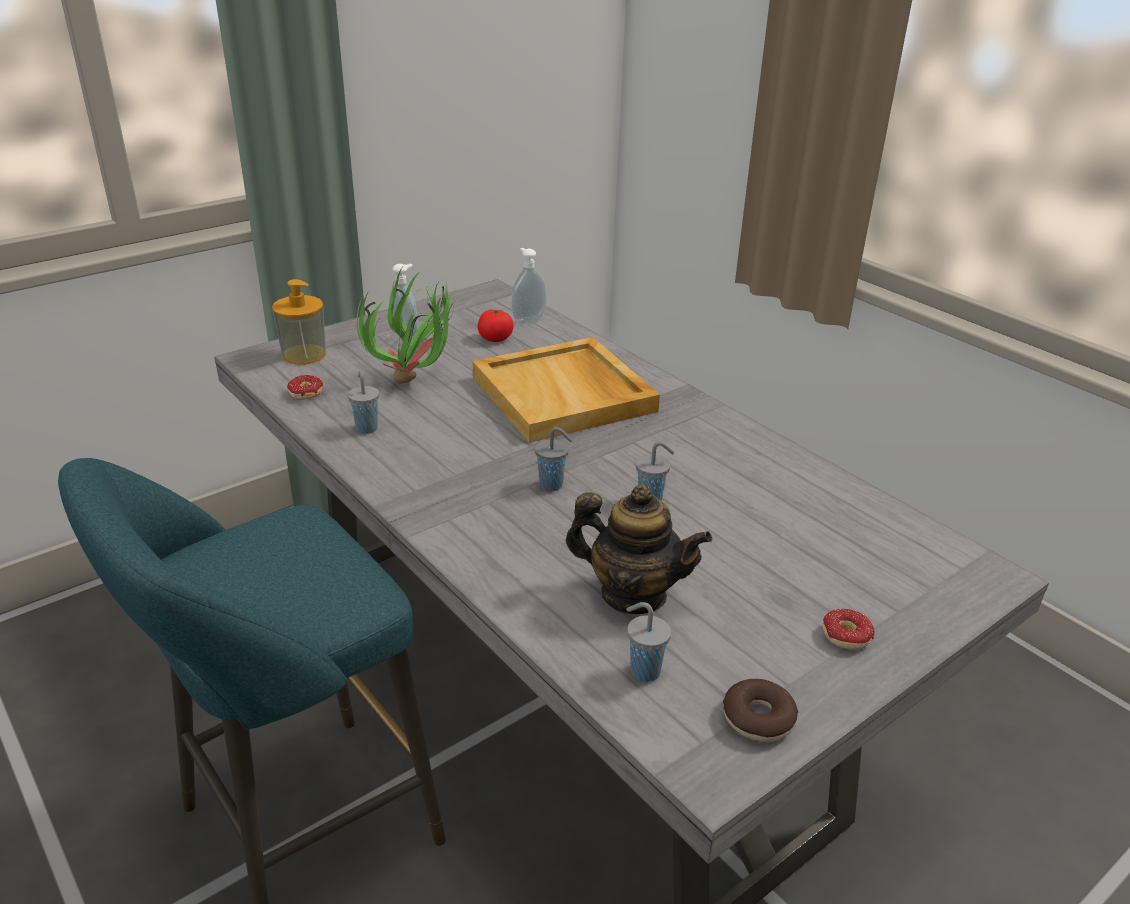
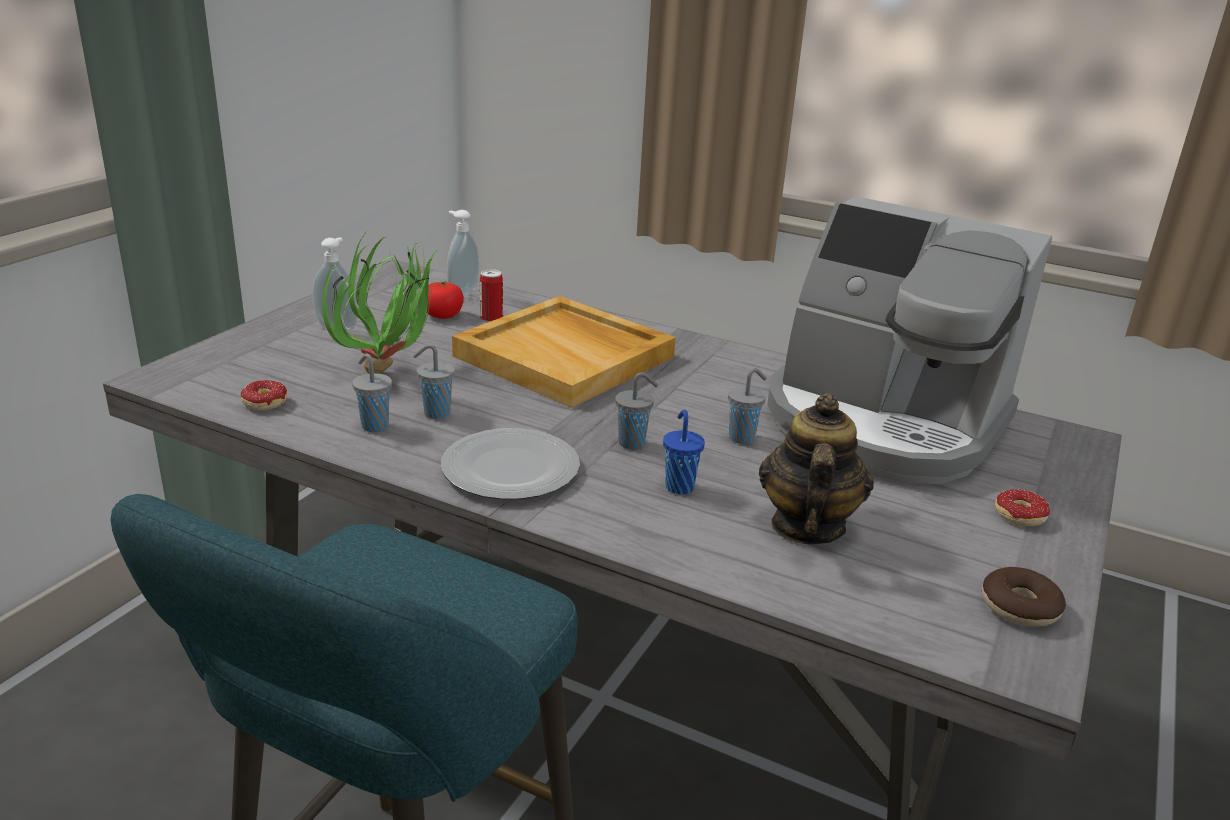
camera: 25 degrees left, 5 degrees down
(304, 354) = (226, 363): soap dispenser -> none
(436, 487) = (511, 470): none -> plate
(532, 348) = (491, 318): none -> can
(556, 532) = (679, 486): none -> blue cup
(633, 594) = (806, 526): teapot -> teapot turned 75 degrees counterclockwise
(643, 671) = (882, 594): grey cup -> grey cup (435, 413)
(796, 516) = (883, 424): none -> coffee machine

